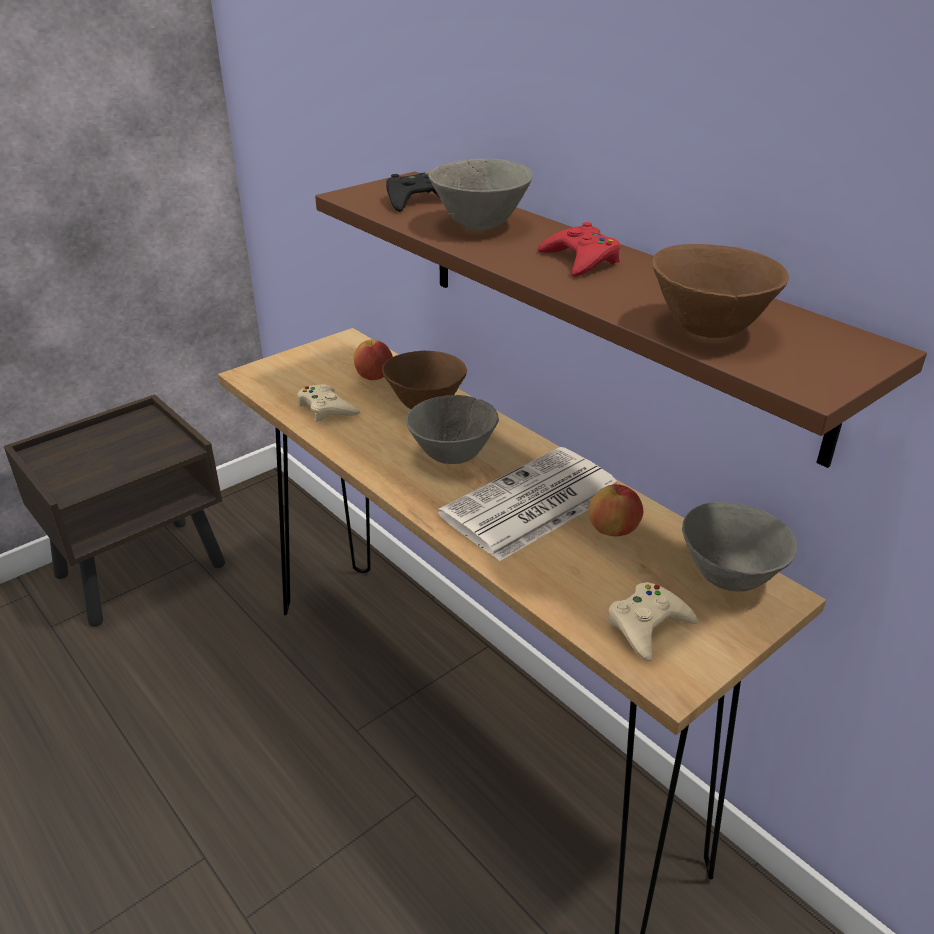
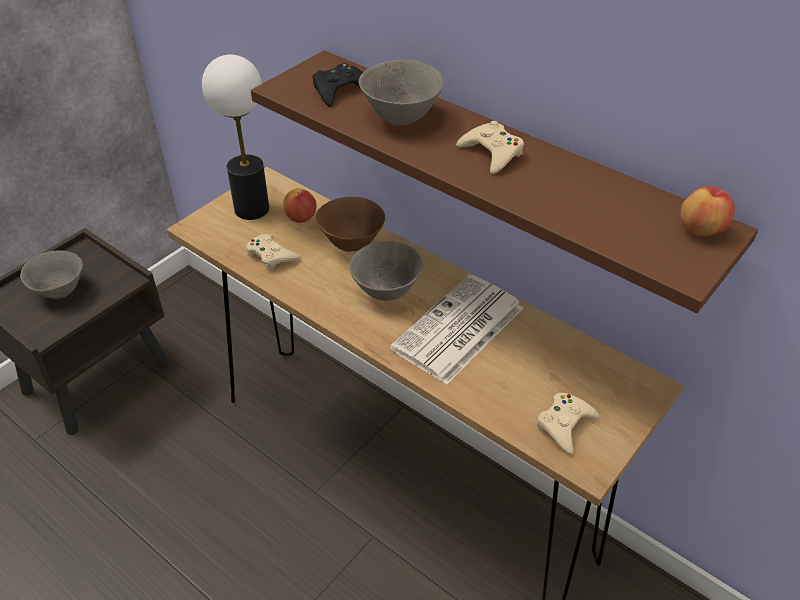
camera: 10 degrees left, 10 degrees up
(321, 363) = (252, 209): none -> table lamp
(580, 260) = (492, 153): red game controller -> beige game controller
(613, 530) = (524, 345): apple -> apple (701, 230)
(710, 329) = (605, 223): brown bowl -> none
(730, 578) = (615, 376): grey bowl -> grey bowl (60, 291)

